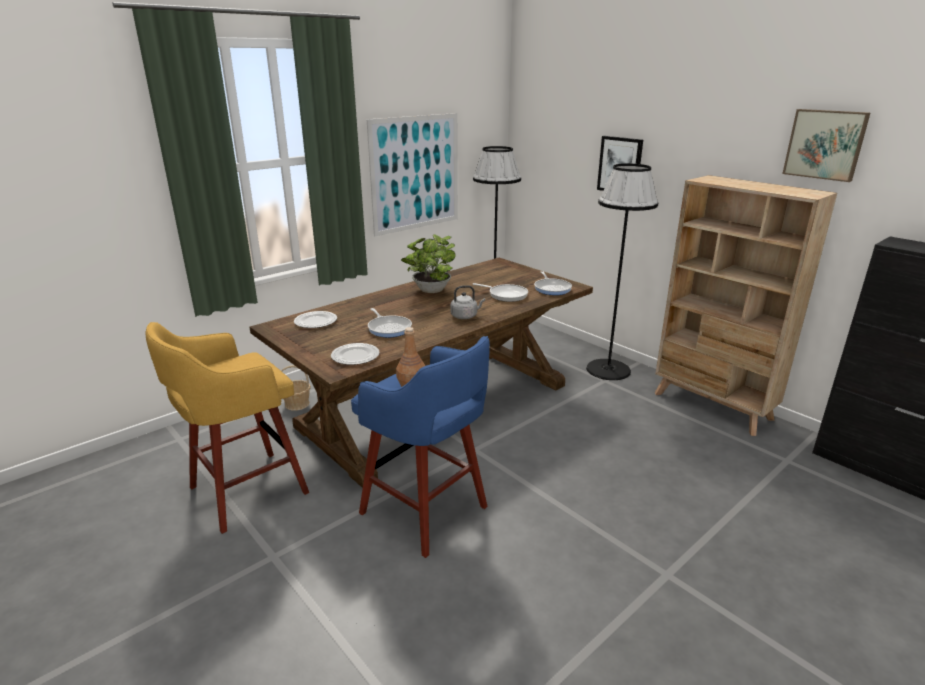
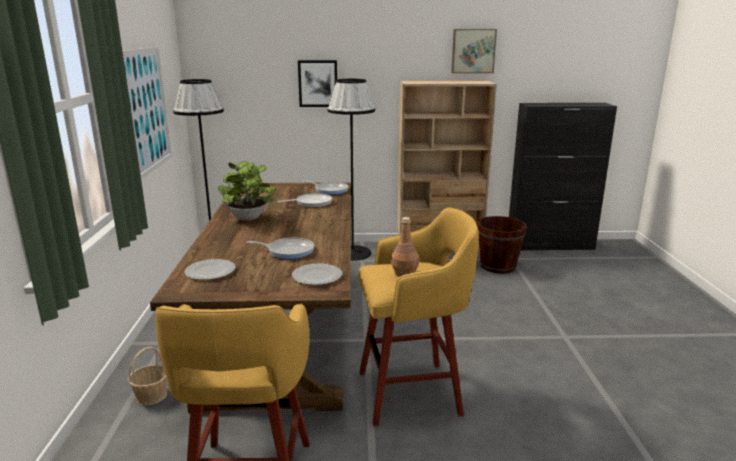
camera: 50 degrees left, 5 degrees down
(426, 512) = (412, 393): blue stool -> yellow stool
(465, 316) = (321, 224): grey kettle -> none
(748, 459) = (498, 266): none -> brown bucket

